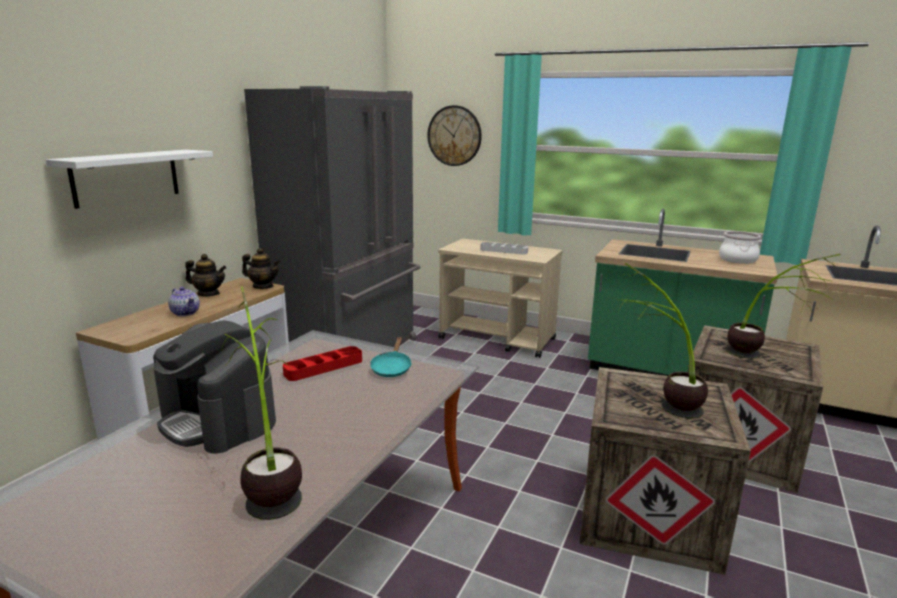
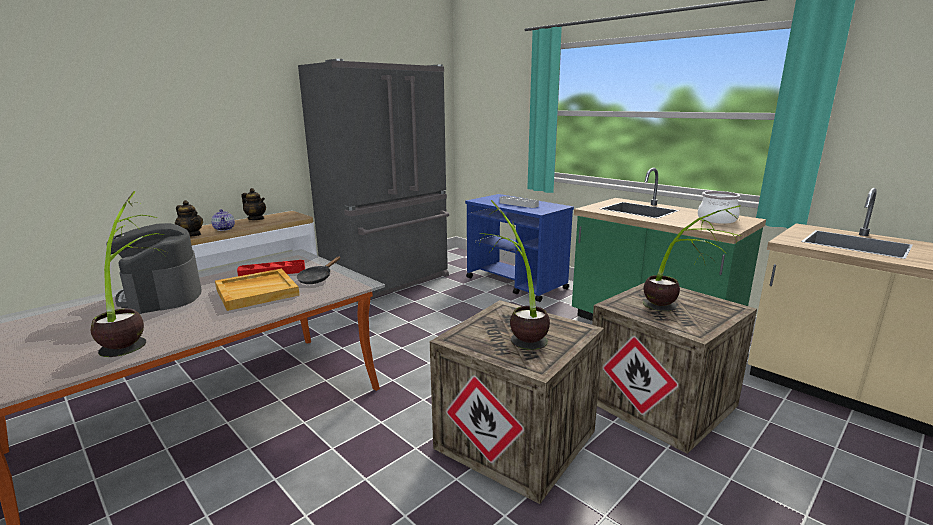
camera: 20 degrees right, 0 degrees up
(126, 177) = (192, 128): white shelf -> none
(263, 287) = (297, 217): teapot -> teapot (191, 235)
(342, 396) = (257, 291): none -> beige tray
(391, 368) = (317, 278): turquoise frying pan -> black frying pan
(454, 136) = (499, 104): wall clock -> none
(498, 339) = (516, 283): beige cart -> blue cart

